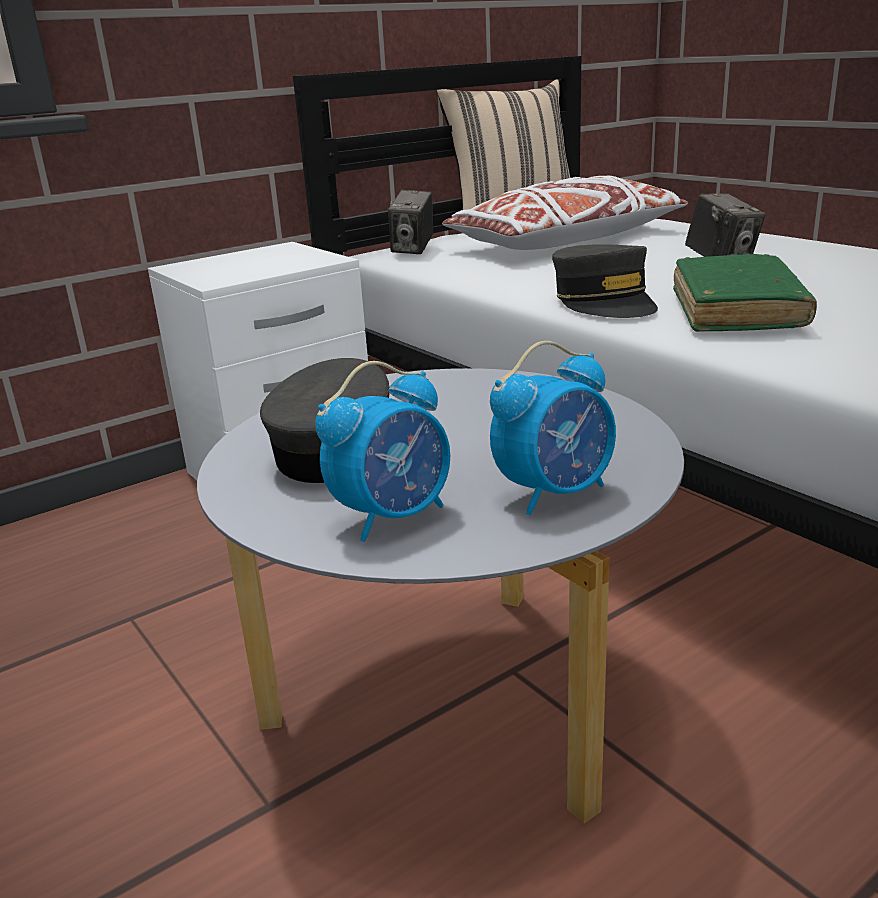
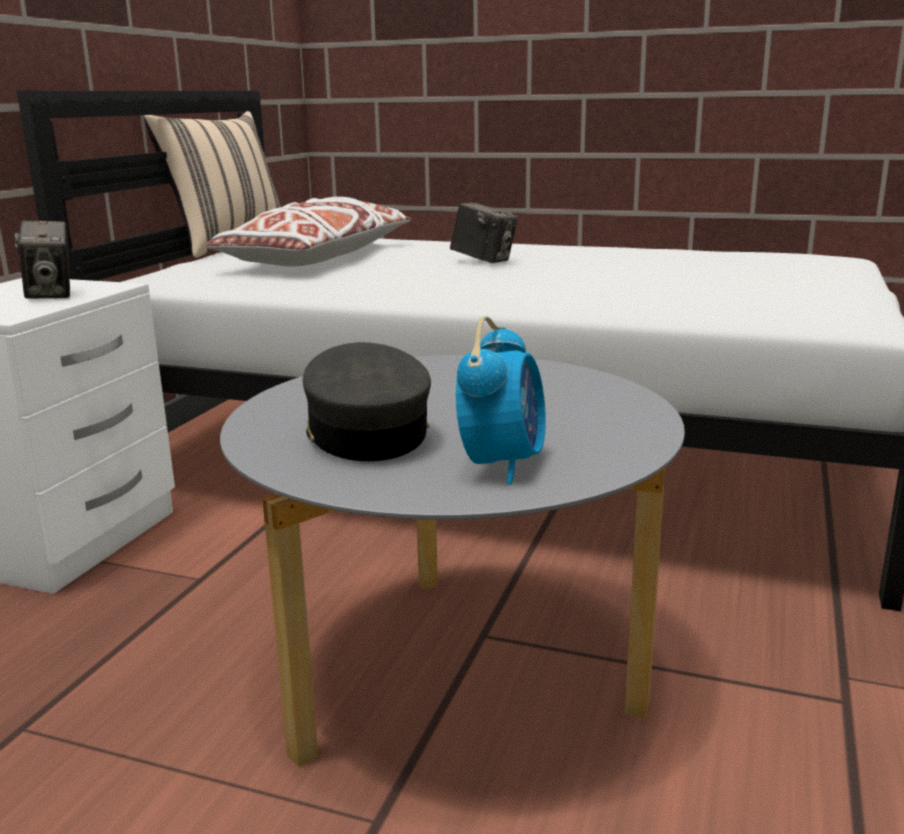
camera: 35 degrees left, 5 degrees down
(413, 250) = (173, 276): camera -> camera (51, 294)
(555, 493) = (597, 423): alarm clock -> none
(604, 302) = (440, 295): grey cap -> none
(736, 311) = (553, 289): green book -> none

